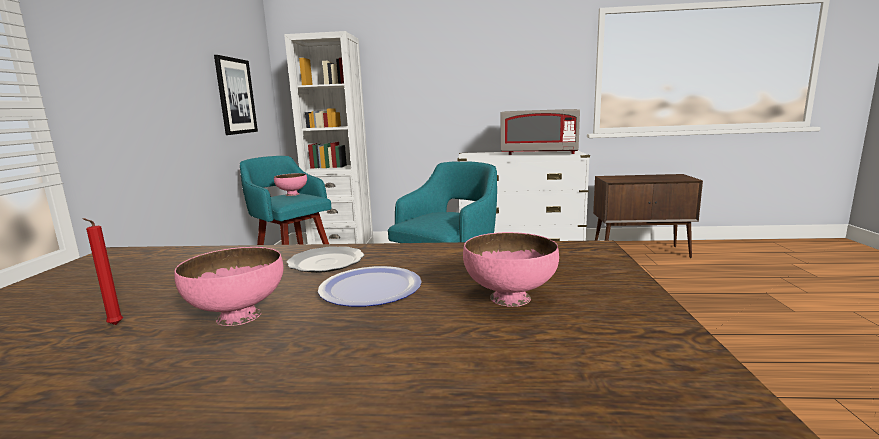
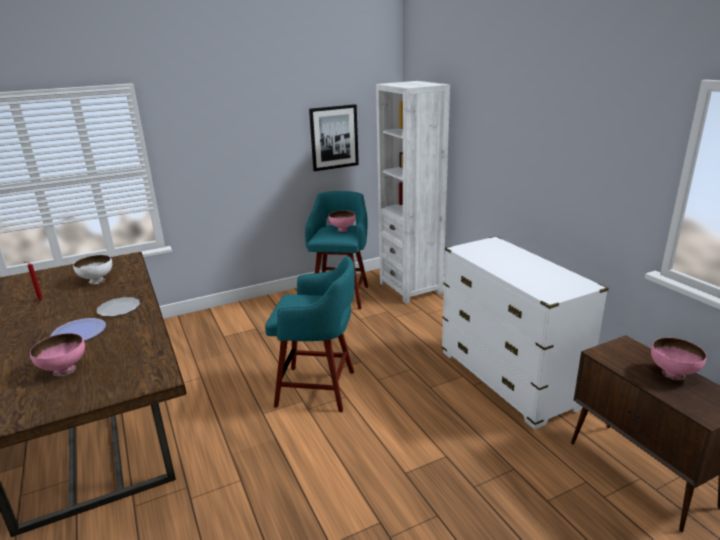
camera: 60 degrees right, 10 degrees up
(157, 275) = (97, 281): none -> white bowl
(237, 317) = (46, 317): pink bowl -> pink bowl (672, 374)
(539, 153) = (534, 274): grey microwave -> none

